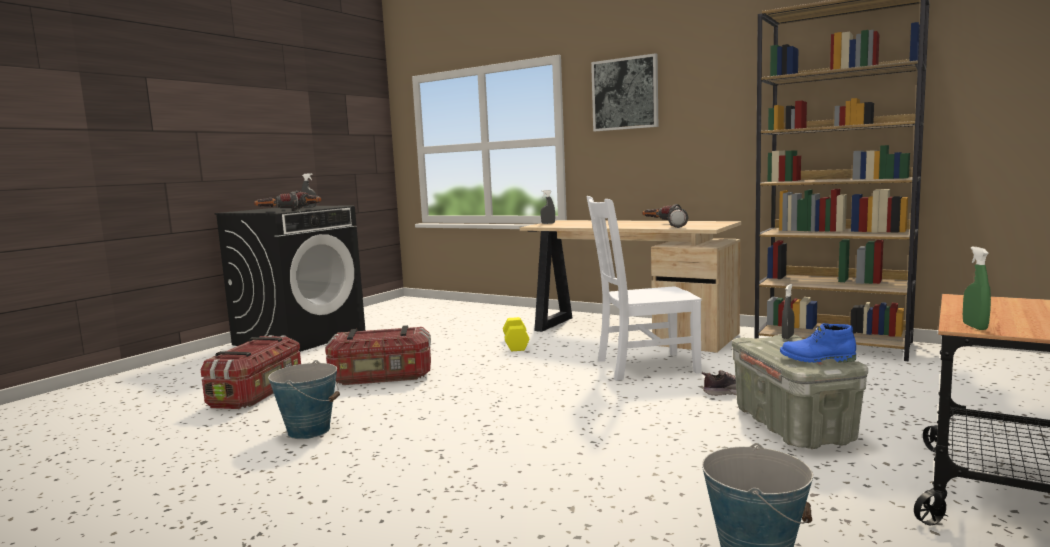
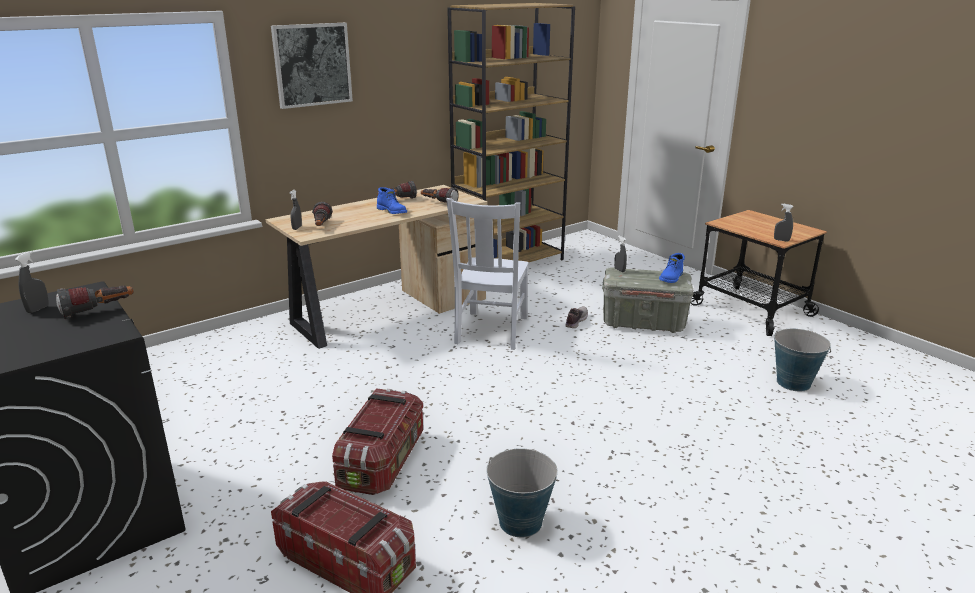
camera: 70 degrees left, 15 degrees up
(277, 211) = (100, 334): flashlight -> flashlight (321, 226)
(517, 344) = (357, 367): yellow dumbbell -> none
(627, 225) = (392, 211): none -> blue boot
(975, 327) = (781, 240): green spray bottle -> grey spray bottle

